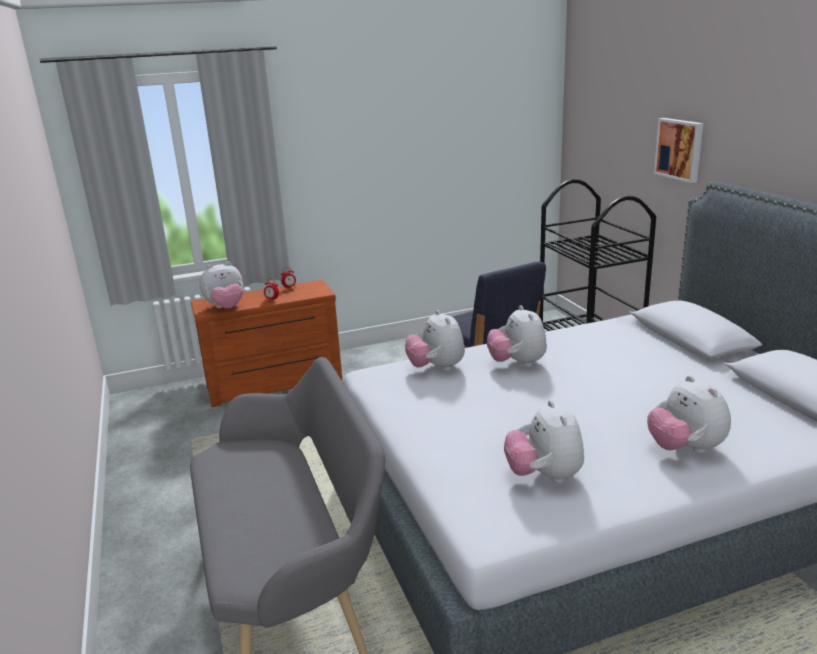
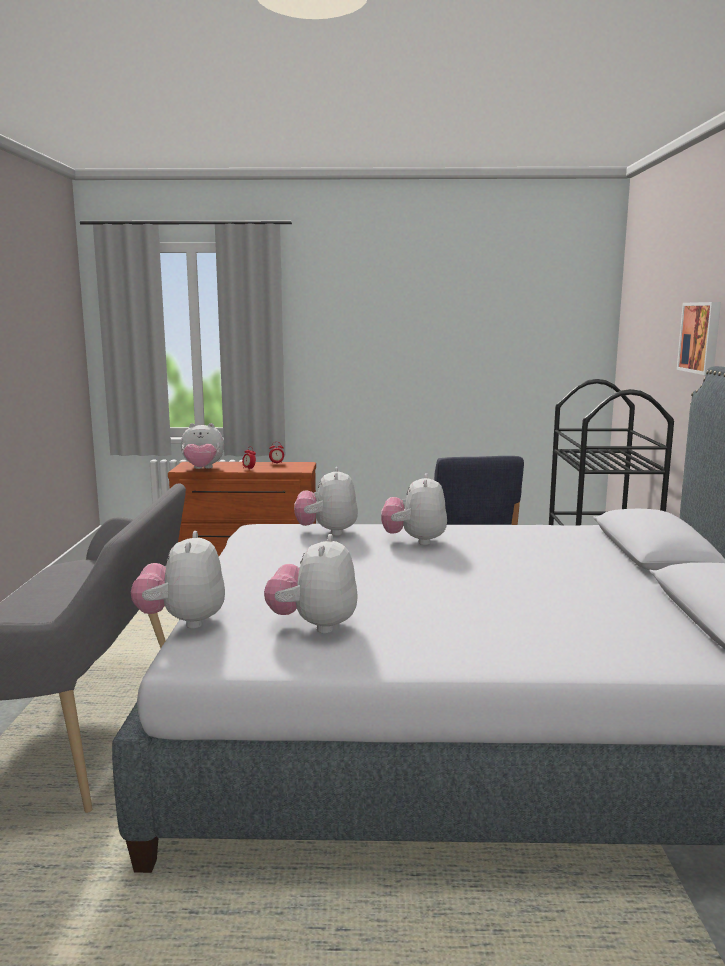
camera: 20 degrees right, 10 degrees down
(685, 448) = (506, 635): plush toy -> plush toy (183, 622)

